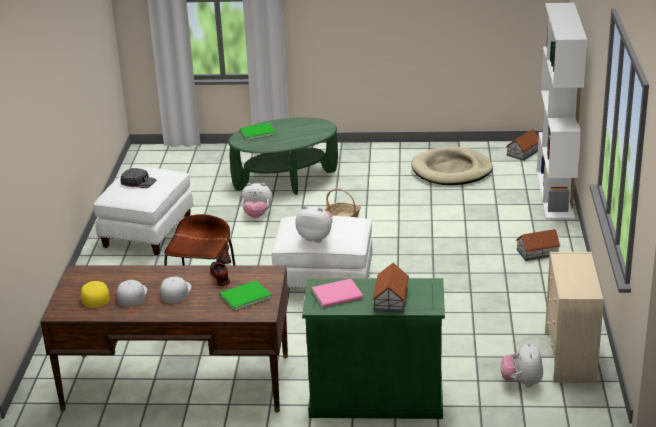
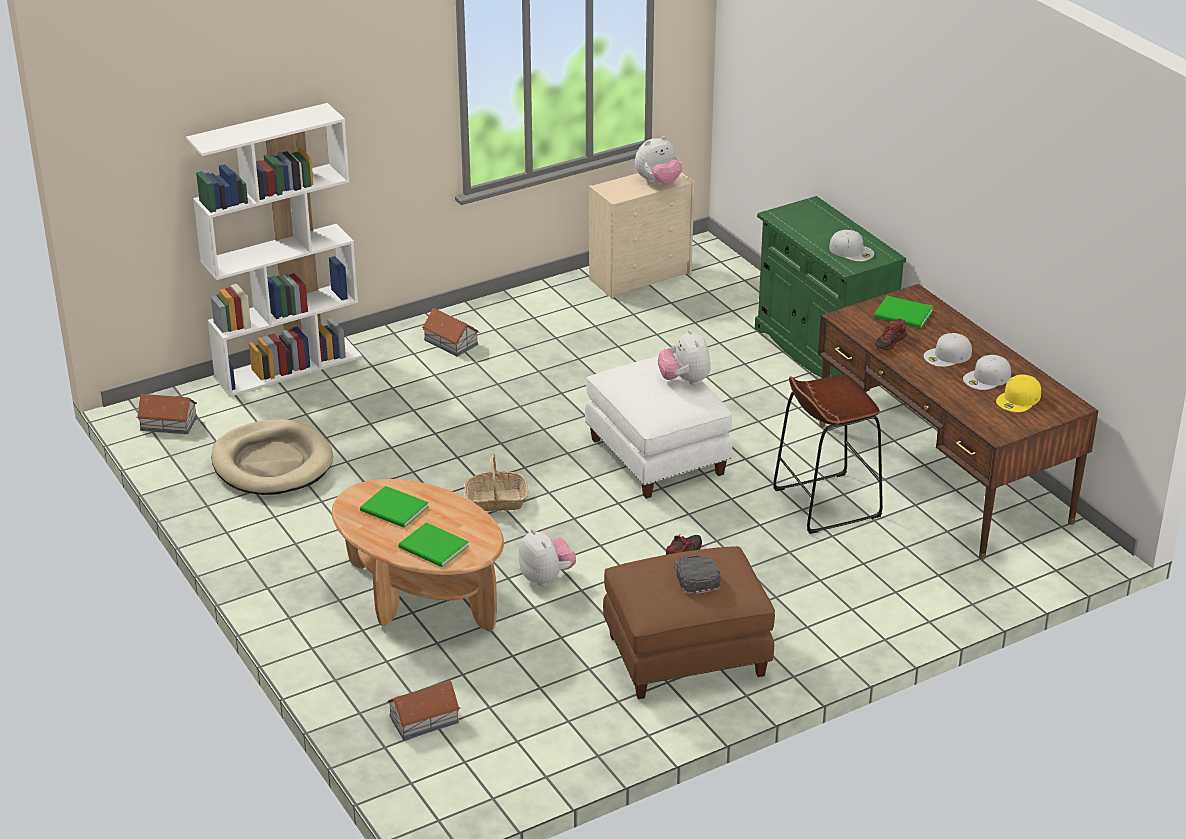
camera: 125 degrees left, 5 degrees up
(147, 232) = (686, 657): white ottoman -> brown ottoman
(285, 181) = (420, 596): green coffee table -> brown coffee table
(300, 130) = (395, 510): none -> green book
(339, 295) = (852, 251): pink book -> white cap
(391, 299) = (825, 225): toy house -> toy house (423, 719)
(522, 382) = (709, 289): plush toy -> plush toy (658, 182)

